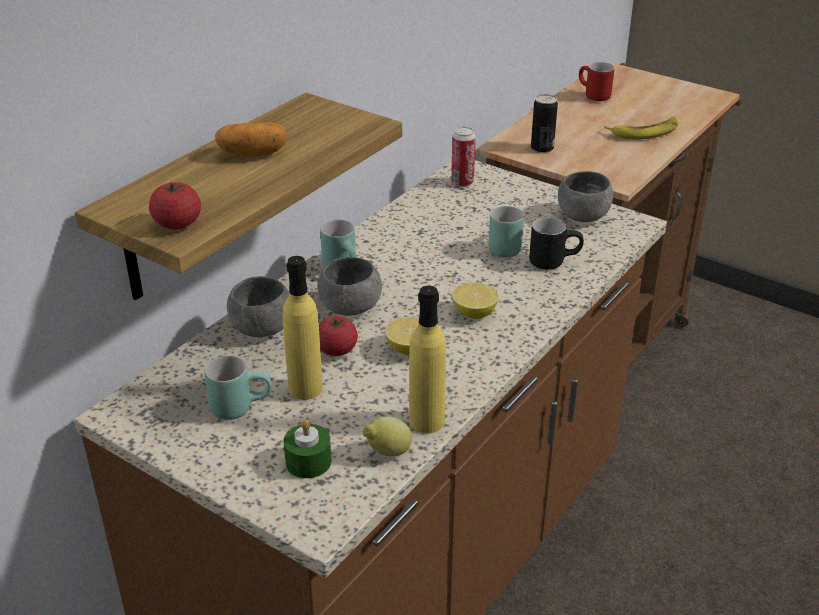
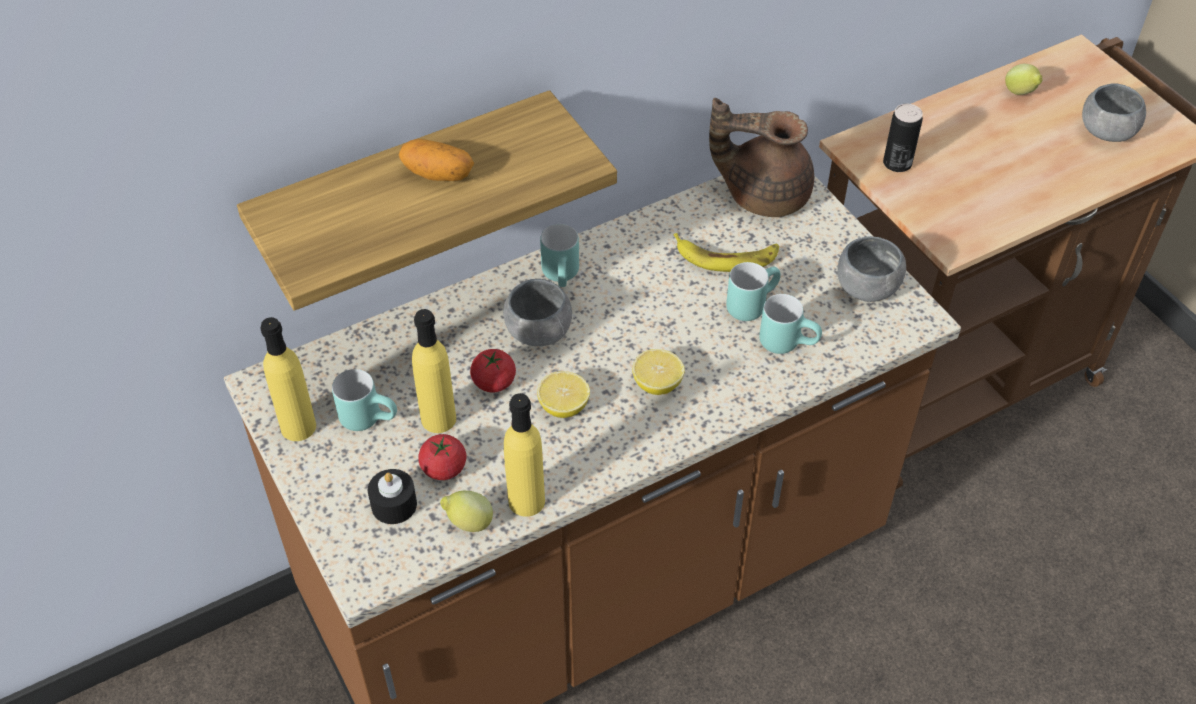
camera: 25 degrees right, 15 degrees up
(175, 433) = (298, 427): none -> yellow bottle
(177, 224) = (313, 253): tomato -> tomato (444, 468)
(262, 328) = (440, 328): grey bowl -> grey bowl (1107, 131)
(308, 462) = (394, 504): green candle -> black candle
(462, 183) = (763, 193): can -> brown teapot
(553, 261) = (788, 342): black mug -> turquoise mug
(592, 95) = (1020, 93): red mug -> lemon
(645, 132) = (1044, 175): banana -> banana (726, 256)

